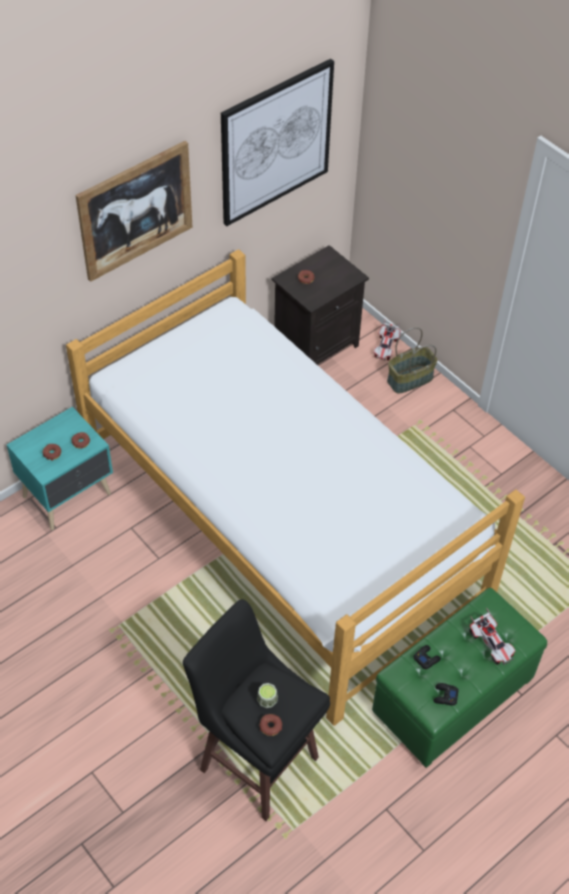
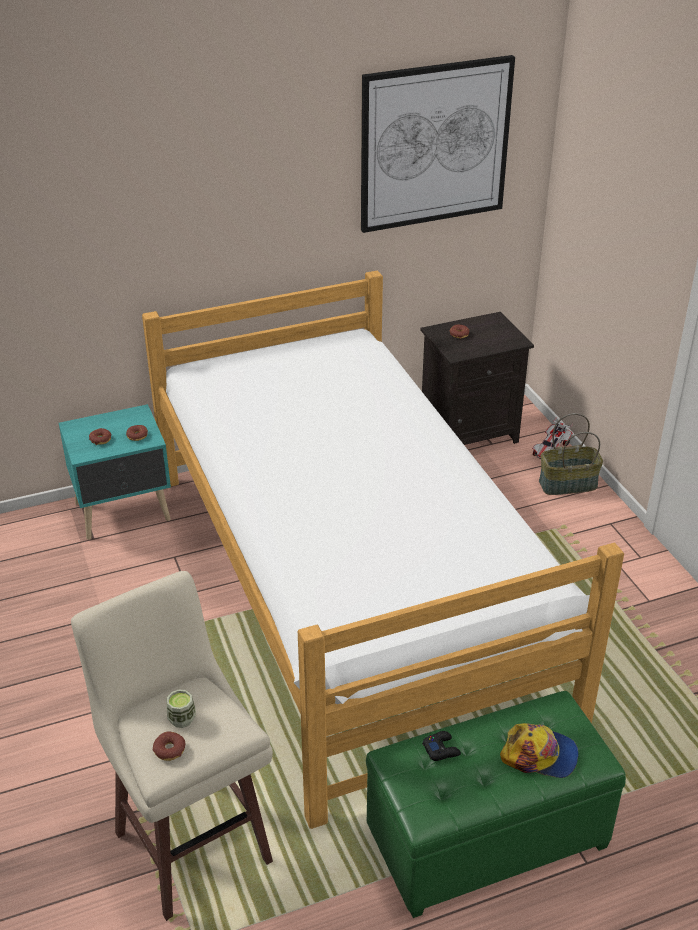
camera: 20 degrees right, 15 degrees down
(135, 210) = (244, 167): picture -> none
(257, 760) = (192, 842): black stool -> beige stool
(445, 696) = (447, 801): black game controller -> none
(491, 644) = (540, 755): toy car -> cap

